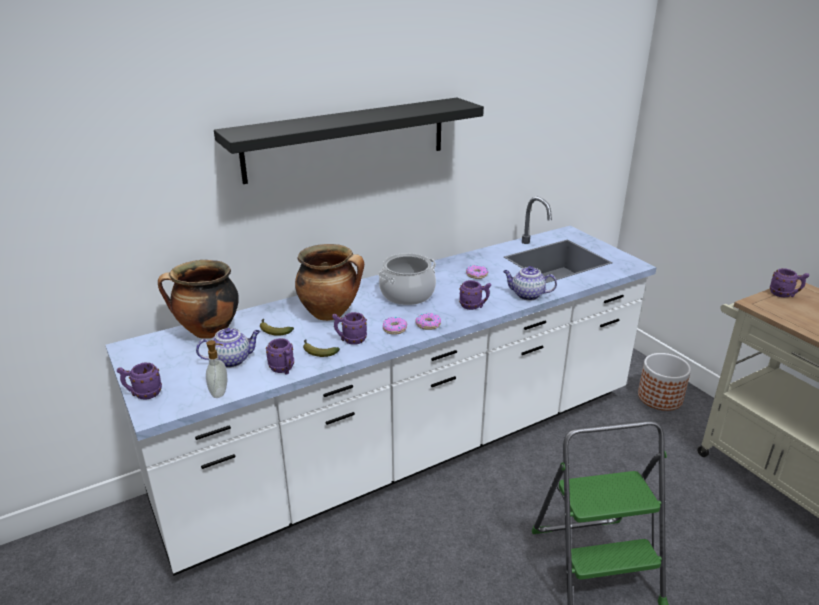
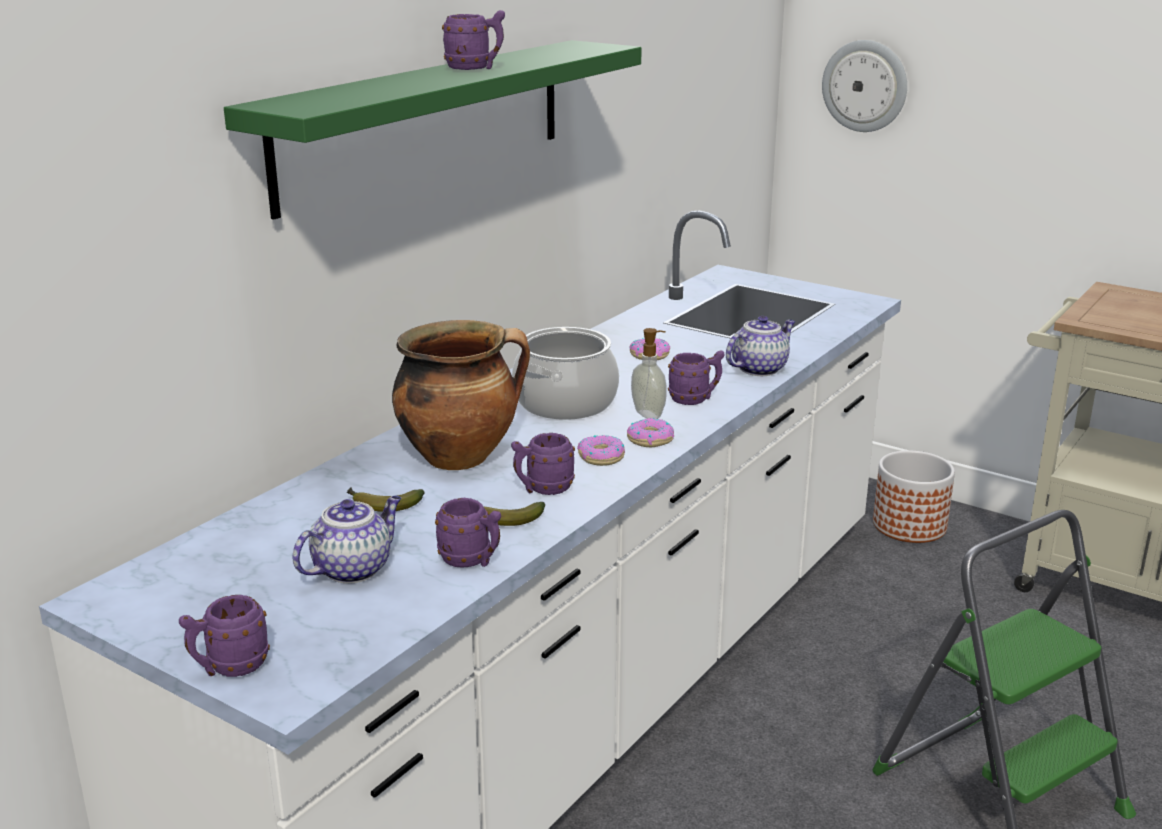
camera: 25 degrees left, 5 degrees down
(207, 332) = (249, 535): cooking pot -> none
(220, 392) = (388, 625): soap dispenser -> soap dispenser (649, 414)
(347, 139) = (426, 121): black shelf -> green shelf
(527, 295) = (759, 368): teapot -> teapot turned 150 degrees clockwise
(681, 131) = (865, 86): none -> wall clock
(784, 295) = (1105, 303): purple mug -> purple mug (475, 68)

